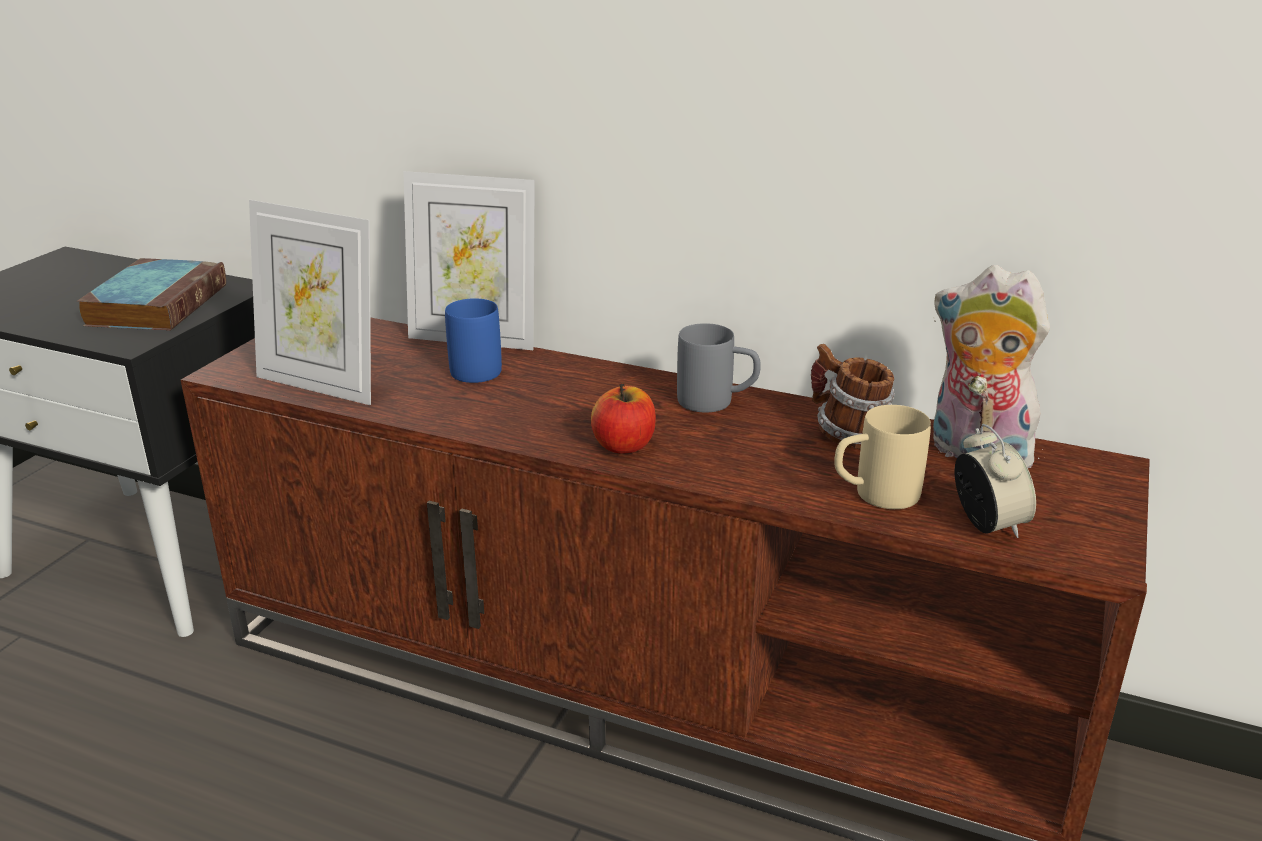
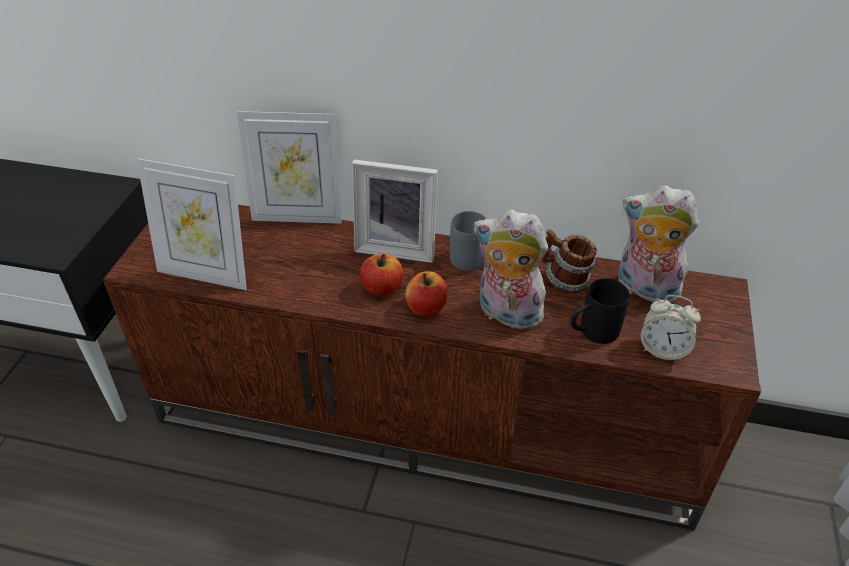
camera: 10 degrees left, 15 degrees up
(158, 303) = (61, 210): book -> none
(472, 367) = (305, 244): blue mug -> none
(566, 419) = (382, 288): none -> apple
(604, 379) = (397, 246): none -> picture frame
(744, 463) = (506, 314): none -> plush toy
(874, 495) = (591, 333): beige mug -> black mug
(987, 525) = (663, 349): alarm clock -> alarm clock turned 135 degrees clockwise

